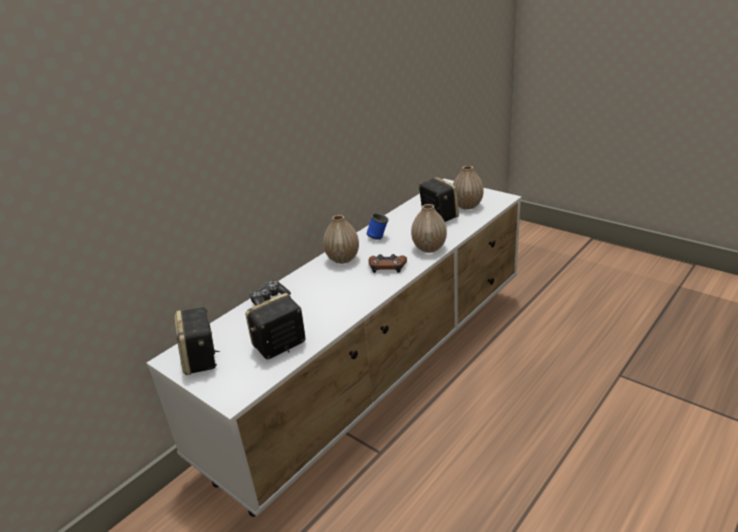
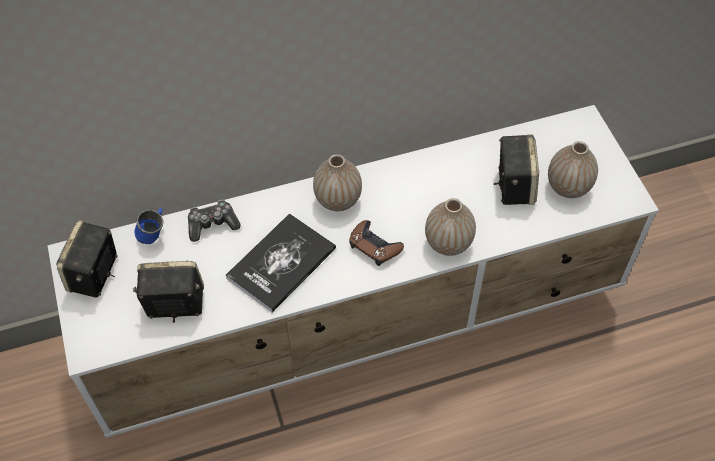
camera: 30 degrees right, 25 degrees up
(336, 297) = (281, 263): none -> book
(378, 236) = (410, 180): blue mug -> blue mug (154, 234)

